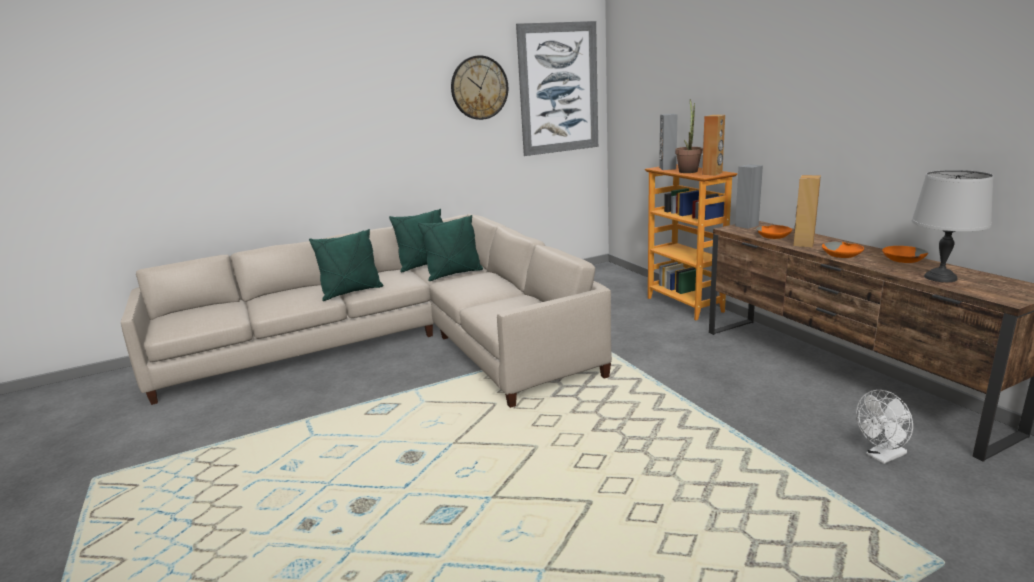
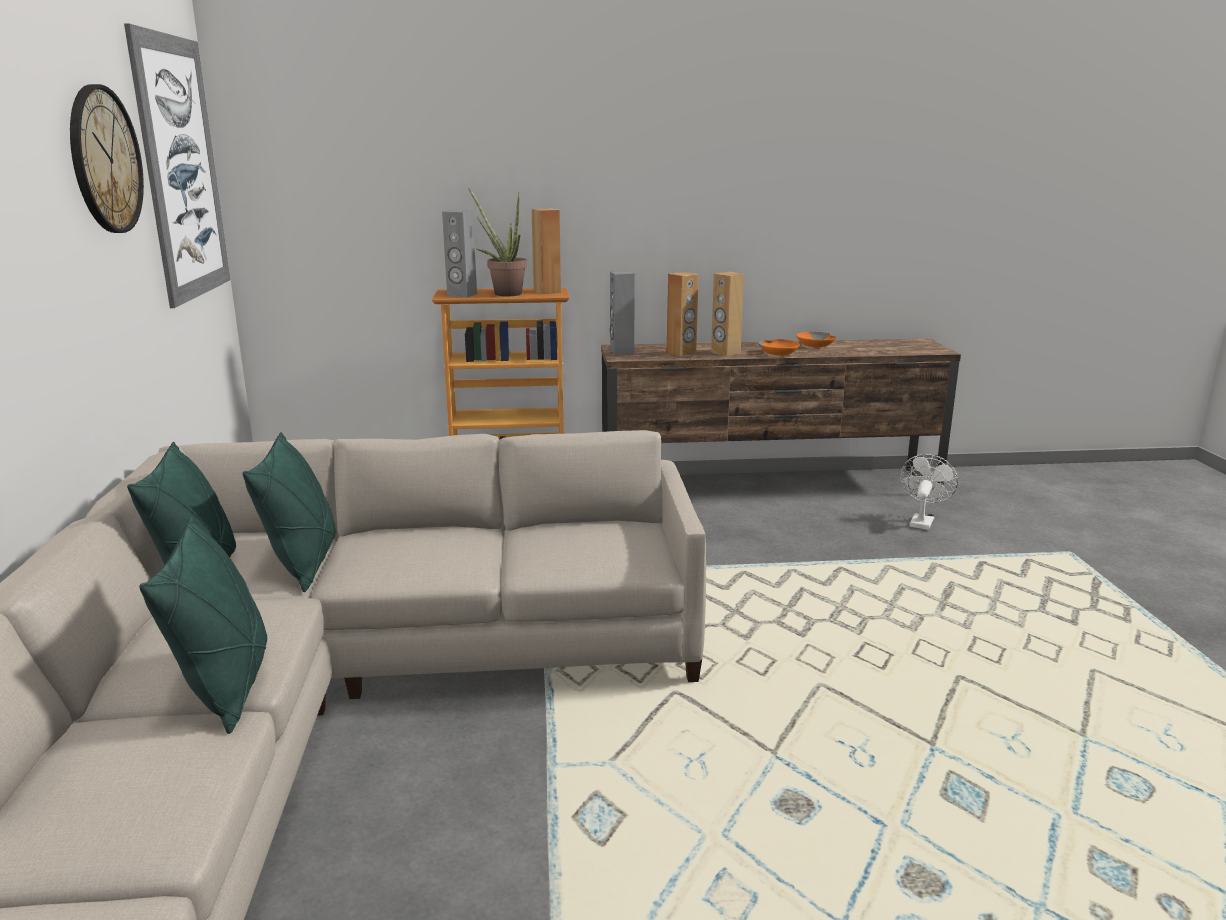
camera: 70 degrees left, 0 degrees up
(774, 236) = (681, 353): orange bowl -> brown speaker
(882, 456) = (922, 521): white fan -> white fan turned 150 degrees counterclockwise
(941, 278) = (875, 349): grey table lamp -> none

